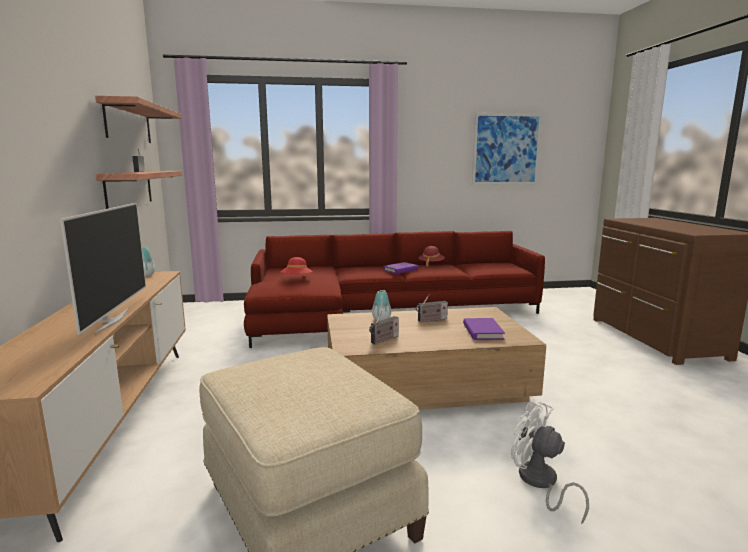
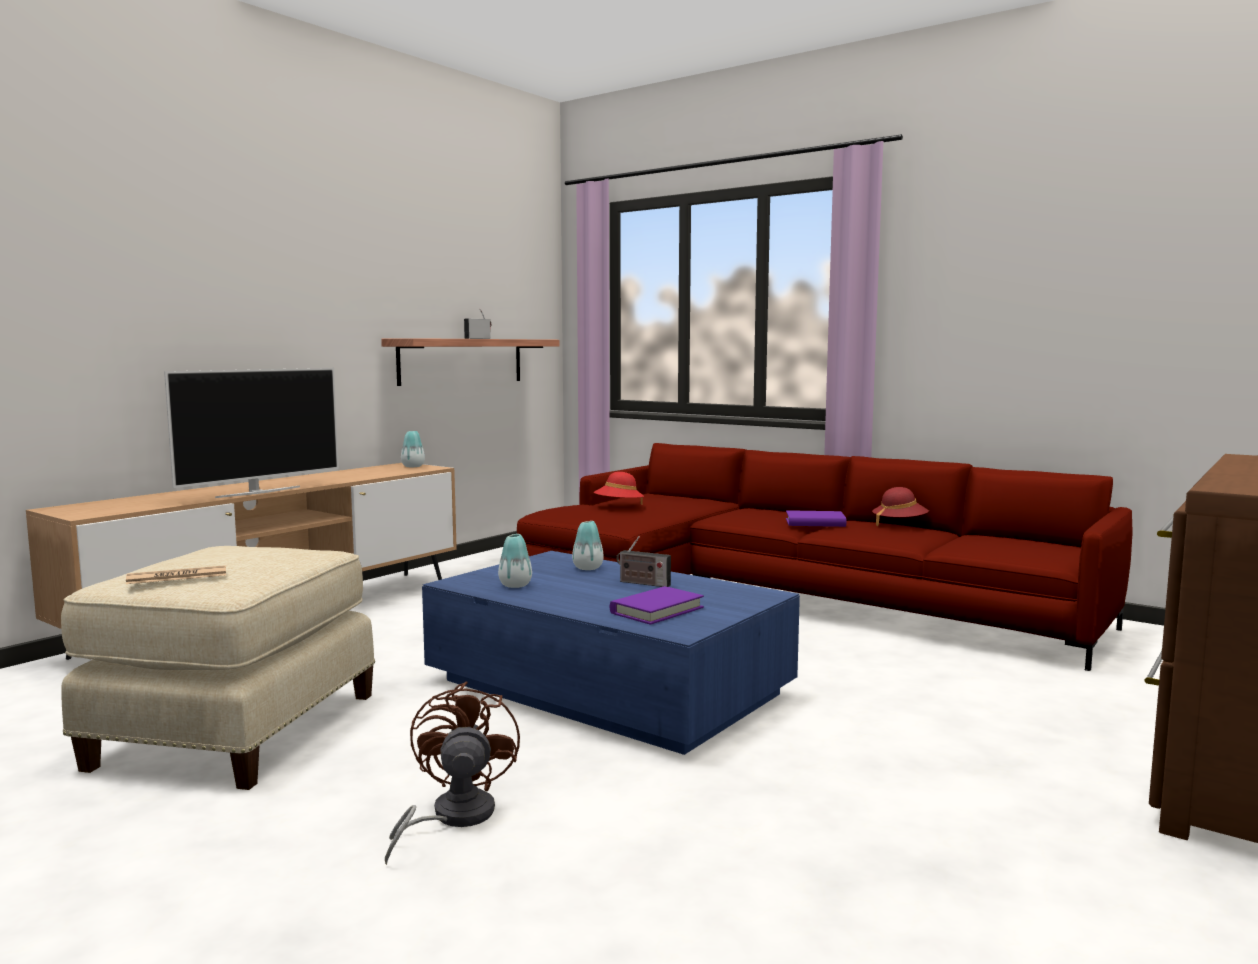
camera: 45 degrees right, 5 degrees down
(128, 123) = (478, 277): shelf -> none
(327, 404) = (177, 577): none -> newspaper
(384, 340) = (515, 585): radio -> vase
(426, 384) = (608, 687): brown coffee table -> blue coffee table
(506, 149) = (1141, 291): picture -> none
(540, 483) = (452, 818): white fan -> brown fan

